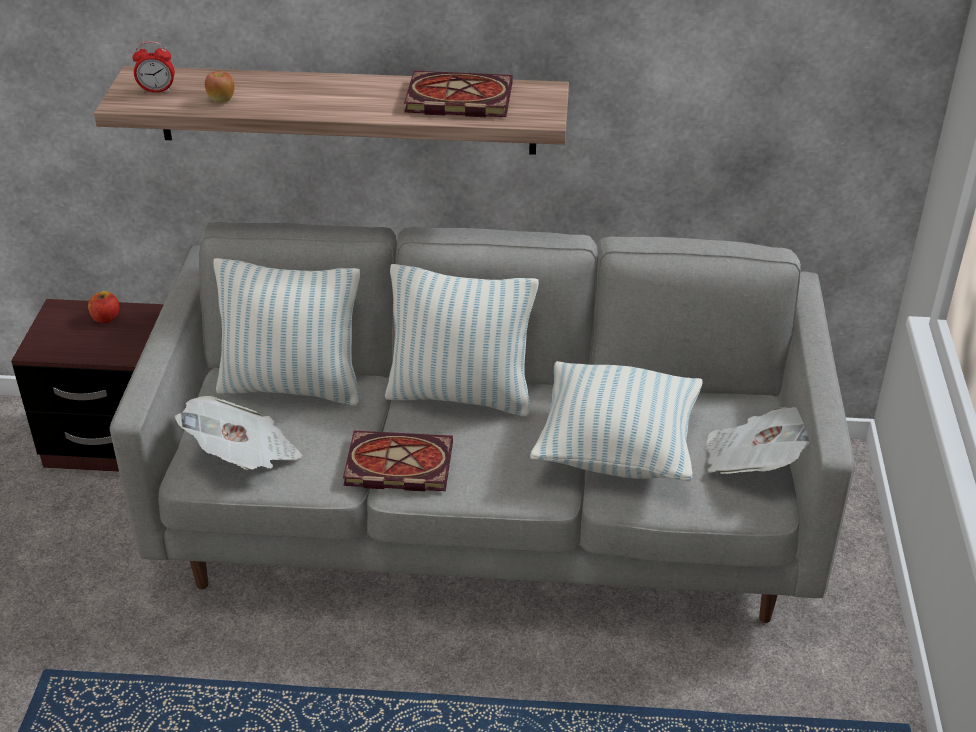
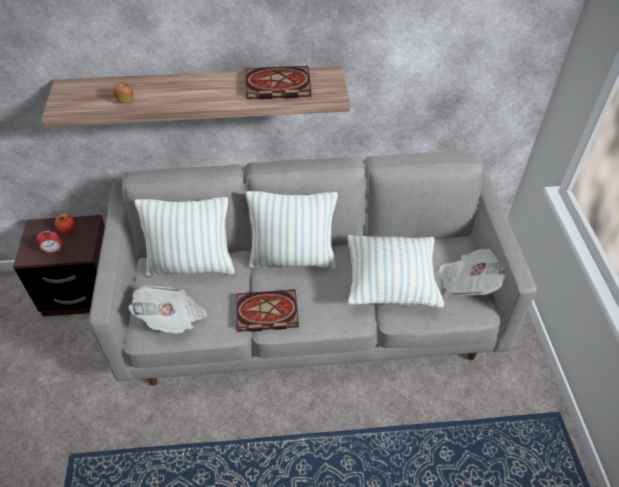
camera: 10 degrees left, 10 degrees up
(157, 90) = (80, 97): alarm clock -> alarm clock (53, 251)

